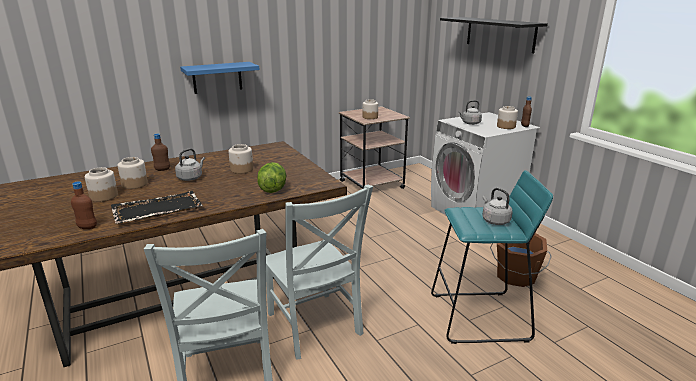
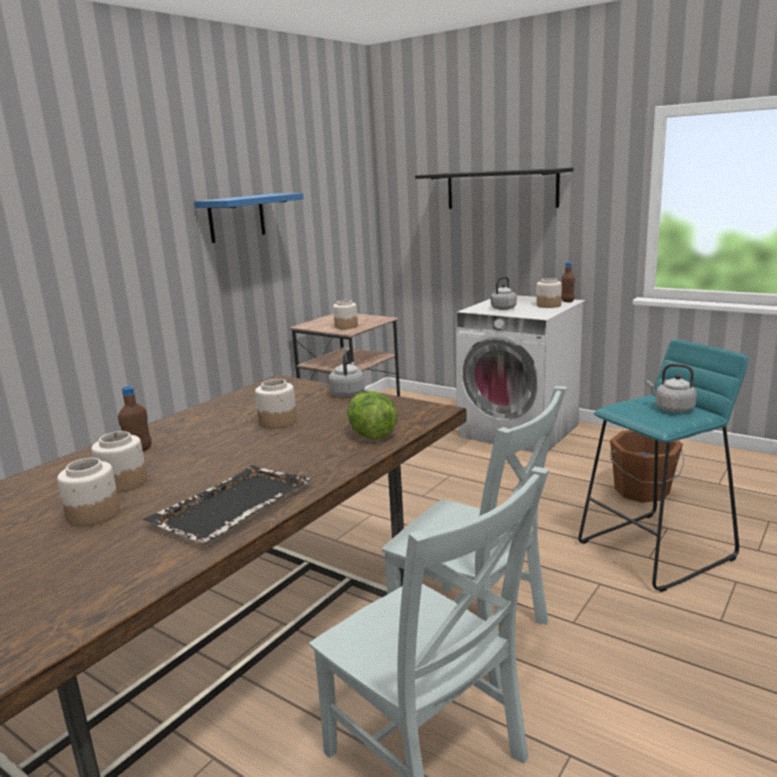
camera: 25 degrees left, 5 degrees down
(87, 227) = (145, 567): brown bottle -> none
(191, 178) = (211, 450): grey kettle -> grey kettle (348, 393)
(217, 77) = (115, 294): blue shelf -> blue shelf (236, 218)

